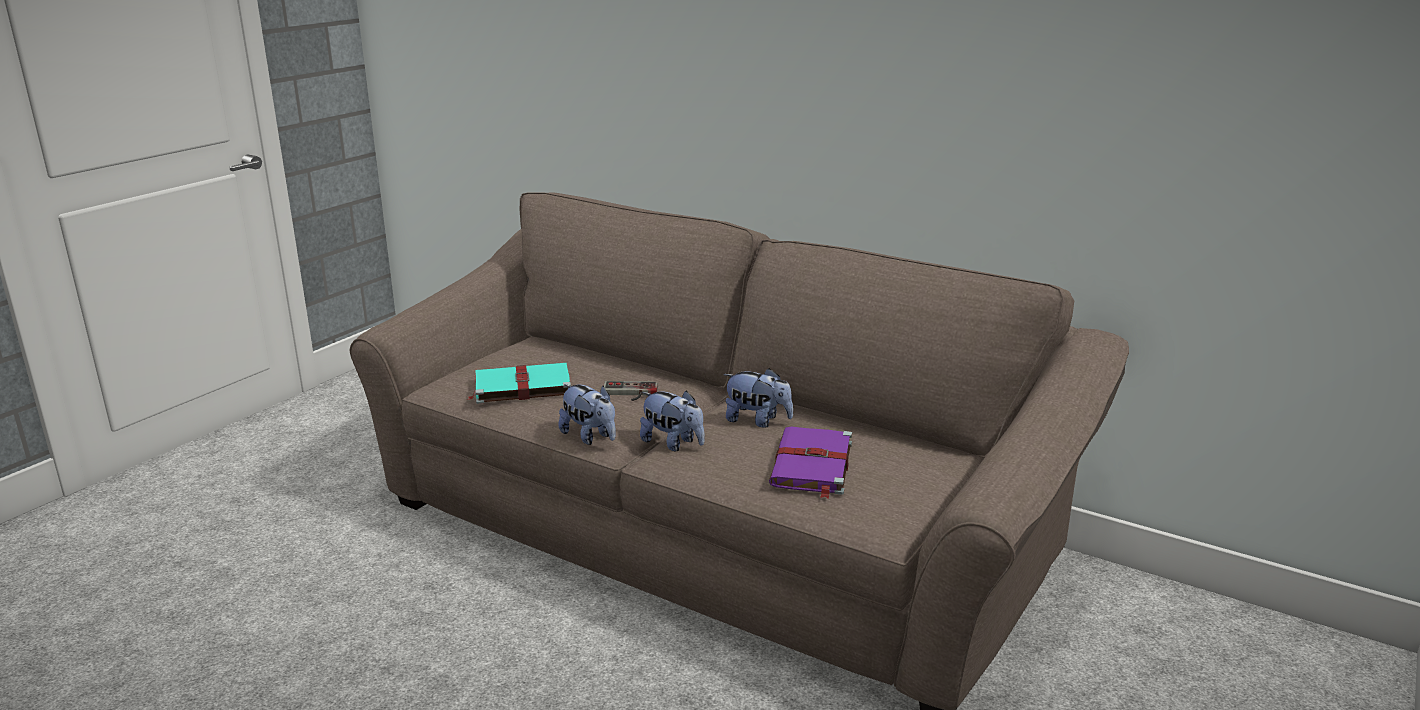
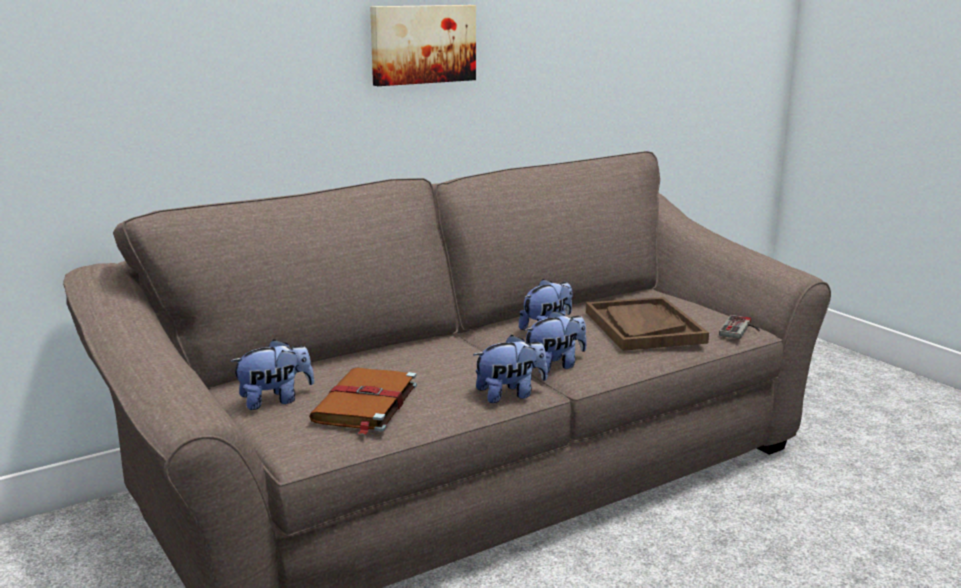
camera: 65 degrees left, 5 degrees down
(512, 358) = (275, 400): none -> plush toy
(520, 386) = (365, 404): turquoise book -> brown book
(630, 393) = (442, 361): game controller -> game controller (741, 329)
(812, 465) = (643, 327): purple book -> brown tray
(826, 93) = (422, 44): none -> picture

